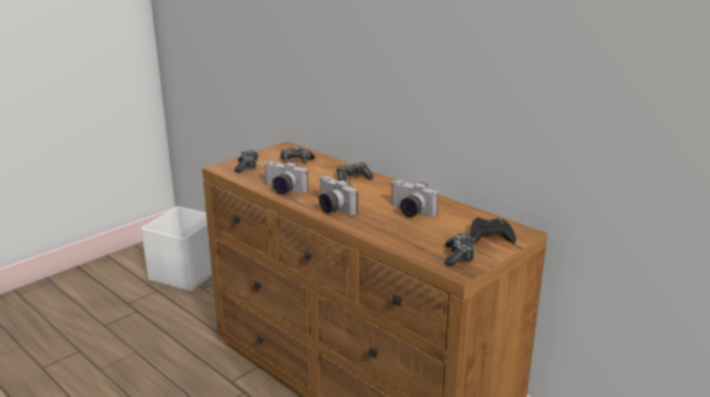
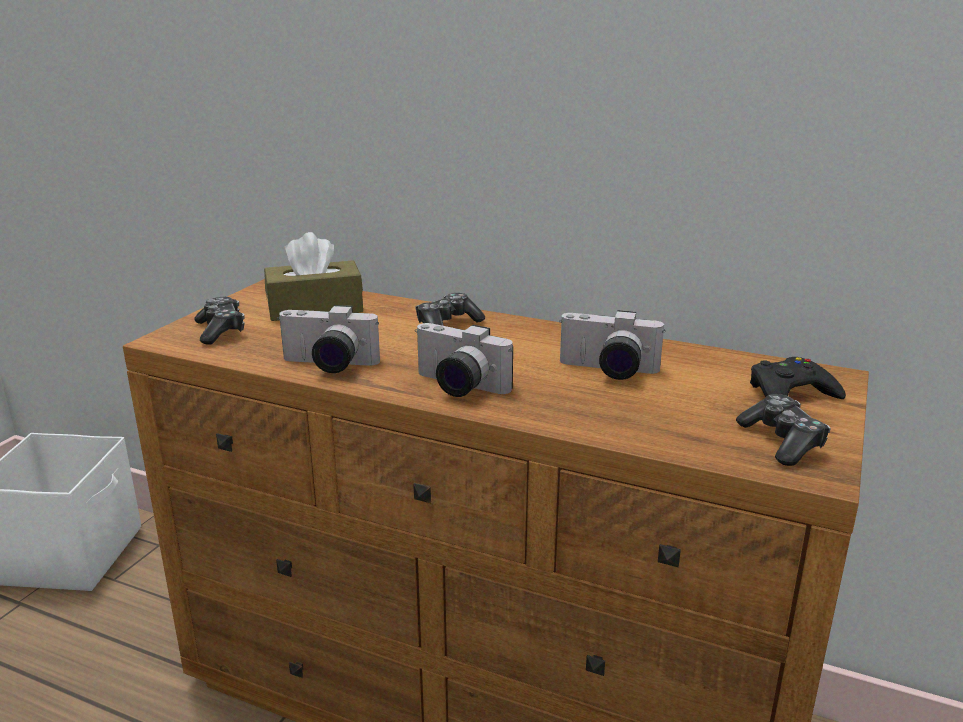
camera: 20 degrees left, 0 degrees up
(296, 161) = (315, 308): game controller -> brown tissue box

